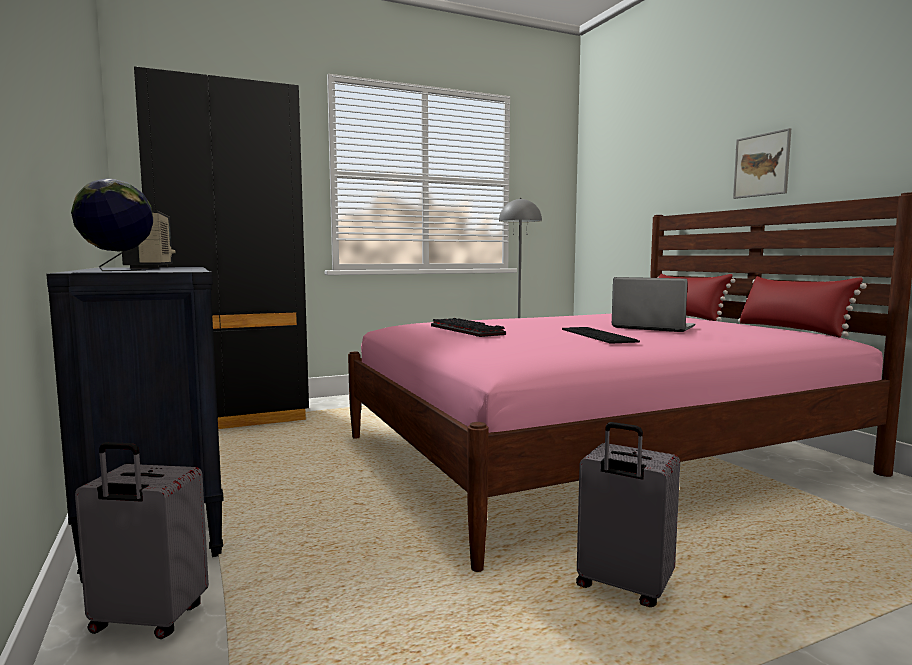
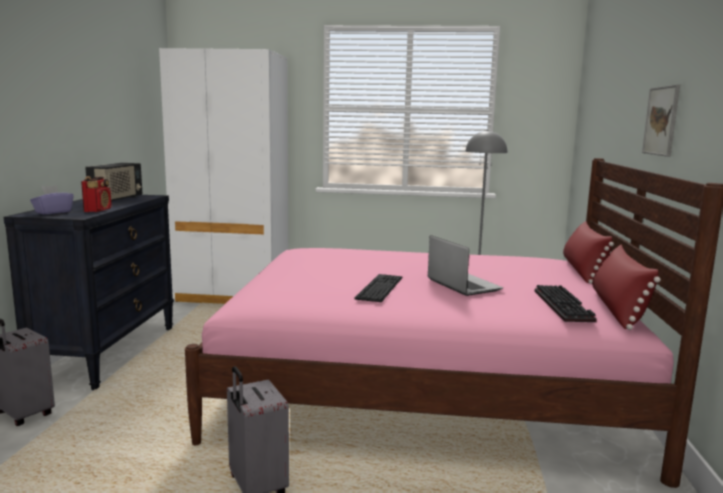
camera: 30 degrees right, 5 degrees up
(117, 271) = (53, 212): globe -> purple tissue box
(182, 269) = (98, 210): none -> radio
(234, 417) = (233, 294): black wardrobe -> white wardrobe
(468, 330) = (312, 265): keyboard -> keyboard (565, 306)

